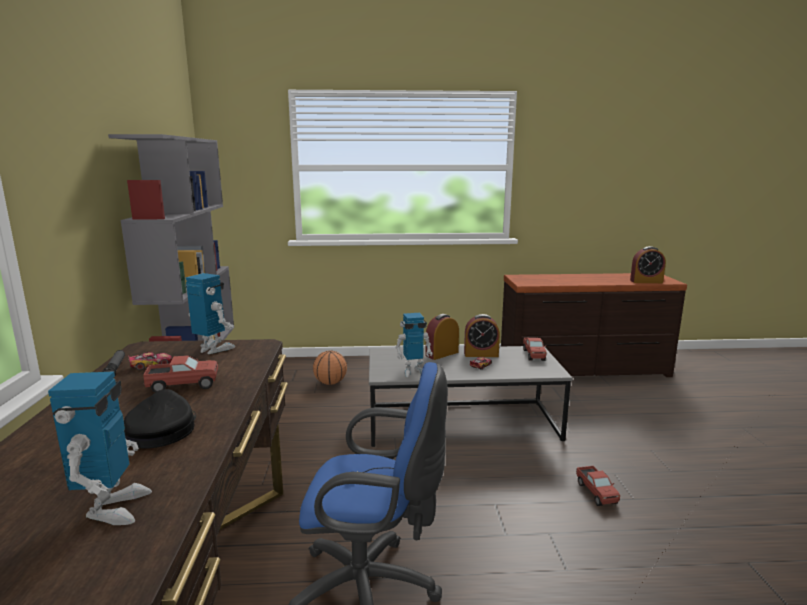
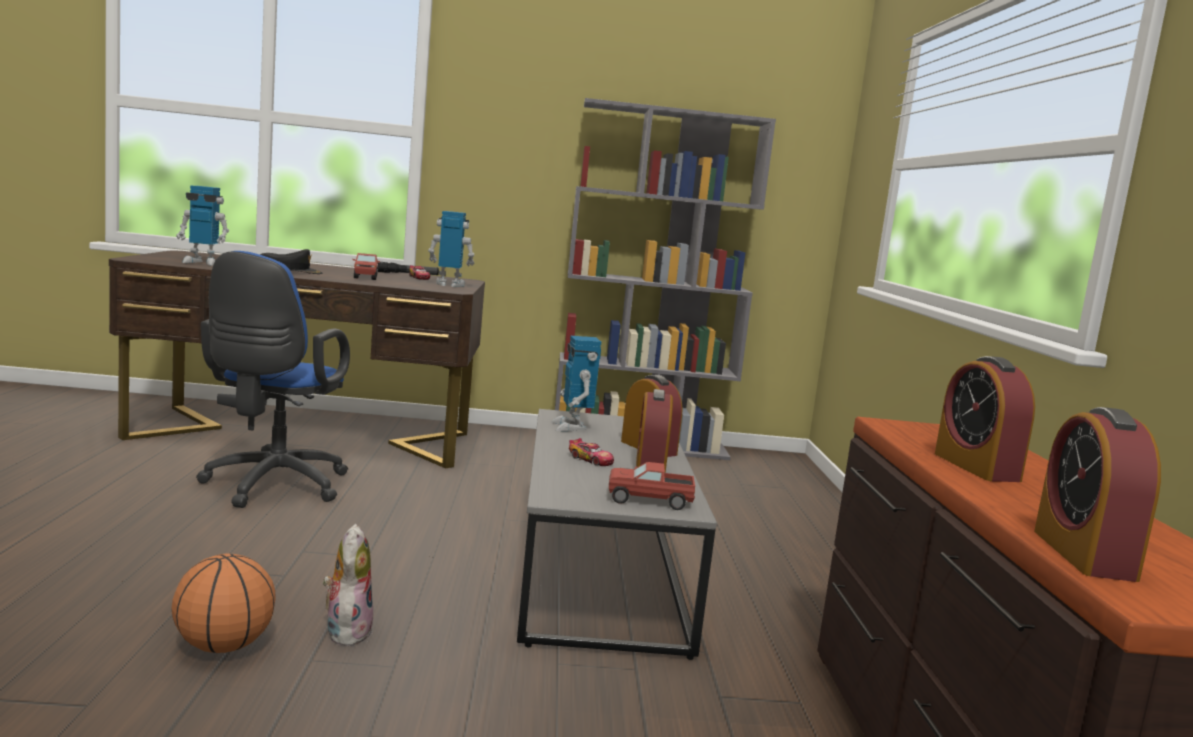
camera: 90 degrees right, 5 degrees down
(213, 349) = (449, 285): toy robot -> toy robot turned 120 degrees counterclockwise
(330, 383) = (740, 503): basketball -> basketball (223, 647)
(572, 281) = (976, 467): none -> alarm clock
(596, 493) = (346, 631): toy truck -> plush toy

